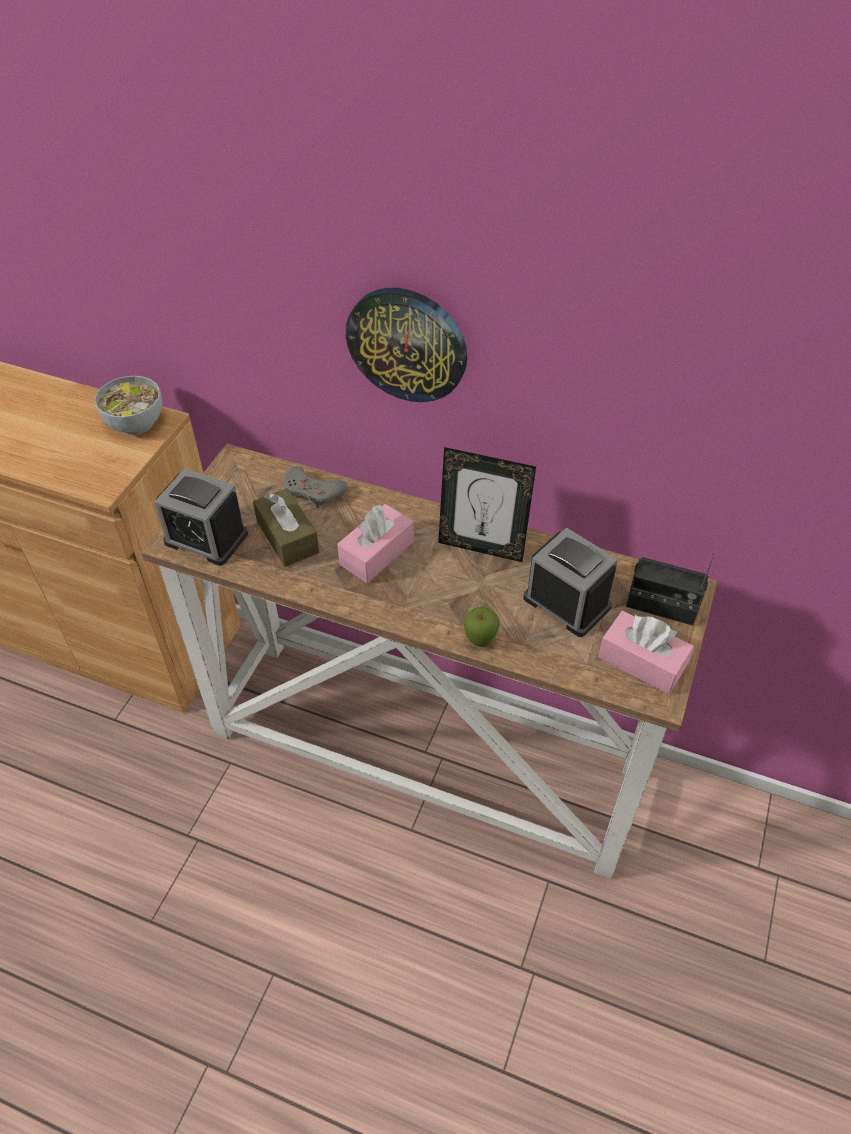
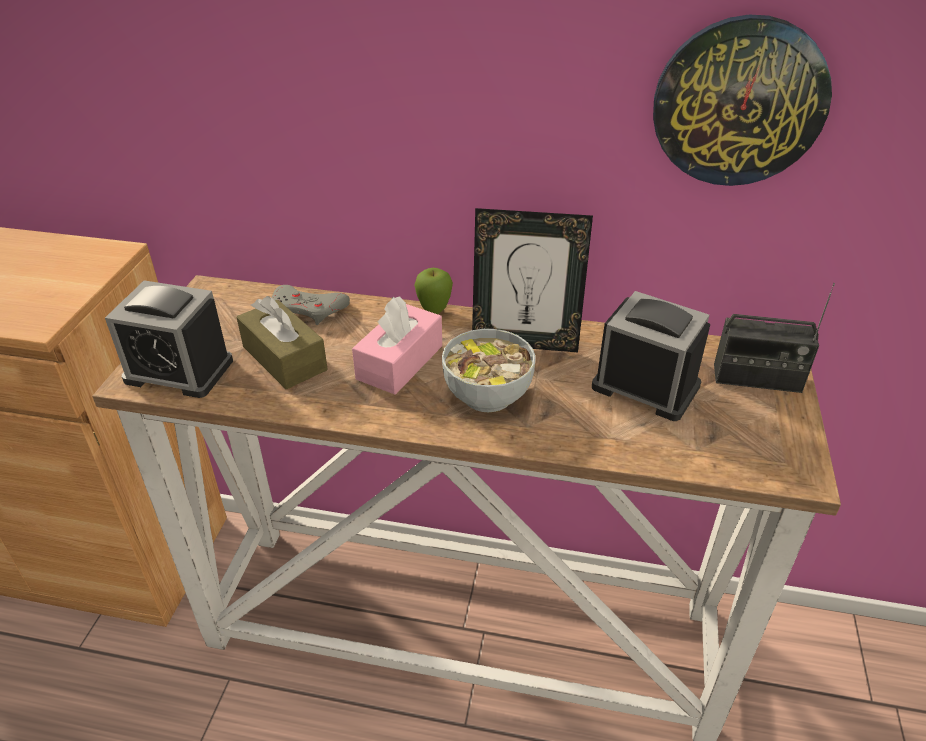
camera: 10 degrees left, 10 degrees down
(135, 423) = (79, 257): bowl -> bowl (486, 395)
(407, 344) = (415, 92): wall clock -> wall clock (738, 102)
(480, 642) = (555, 442): apple -> apple (434, 312)
(642, 661) = (761, 438): pink tissue box -> none

